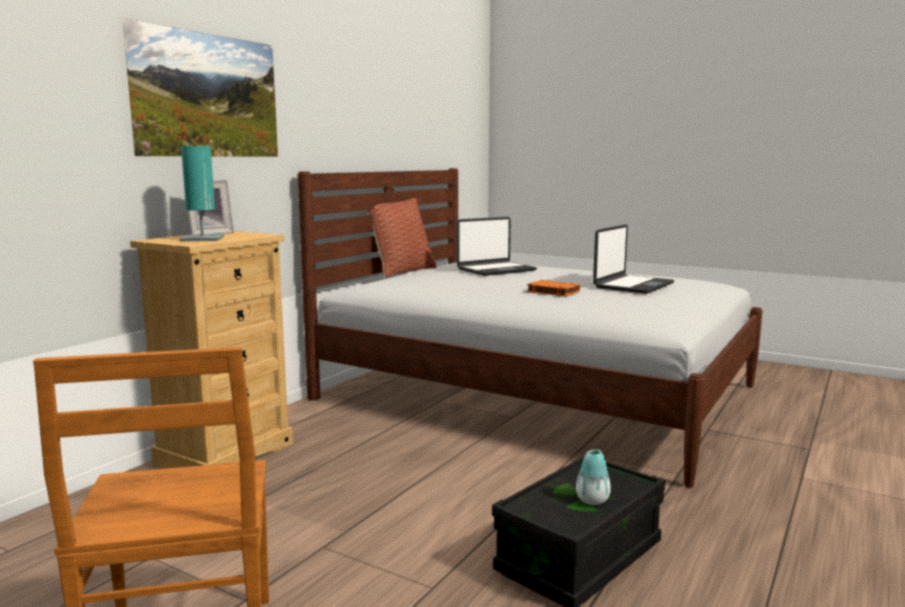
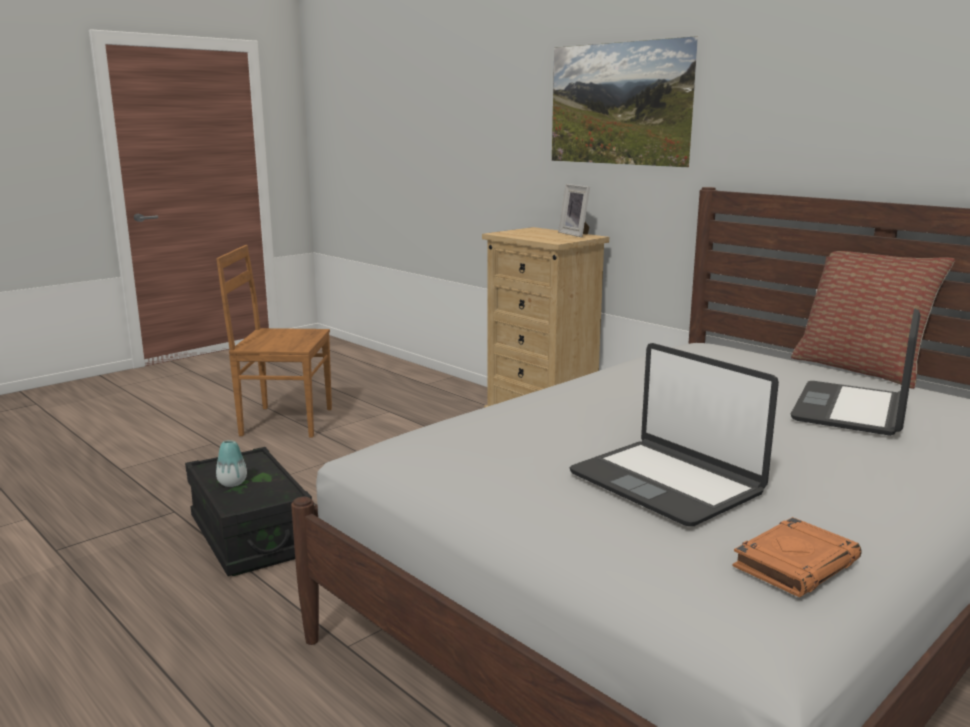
camera: 105 degrees right, 5 degrees up
(202, 239) = (533, 234): turquoise table lamp -> none
(495, 270) = (852, 410): laptop -> laptop turned 45 degrees clockwise
(552, 292) = (612, 415): orange book -> orange book (796, 563)

